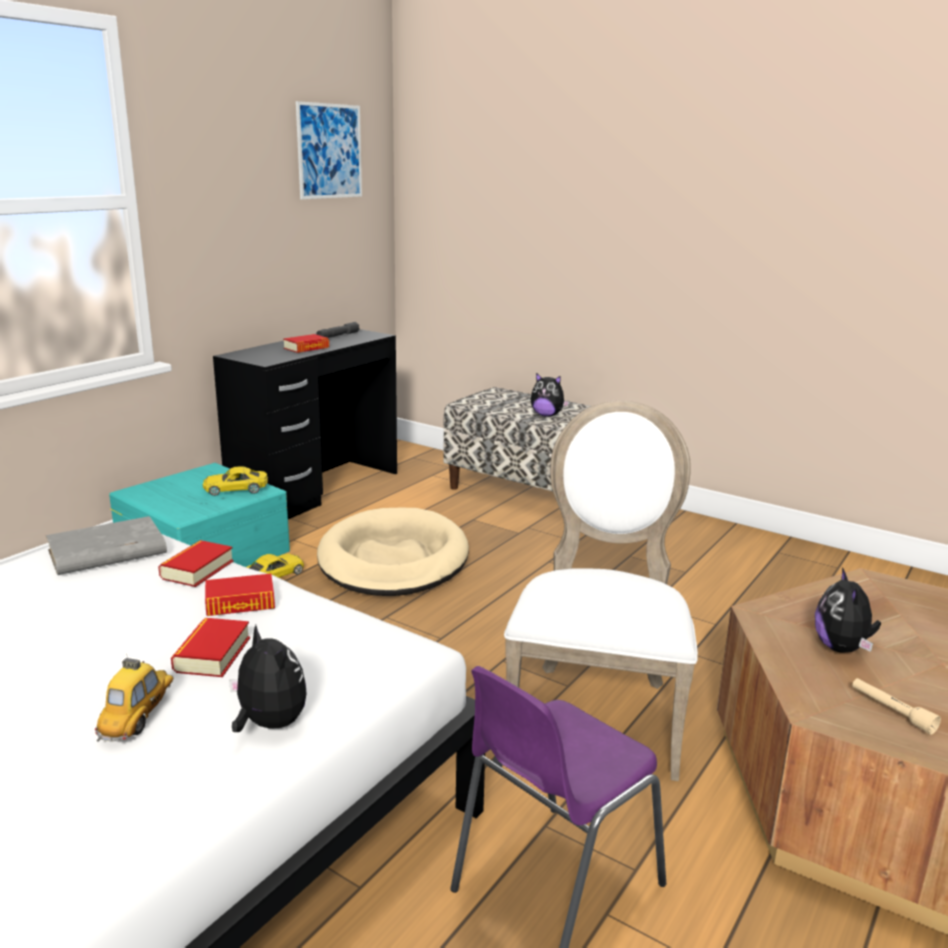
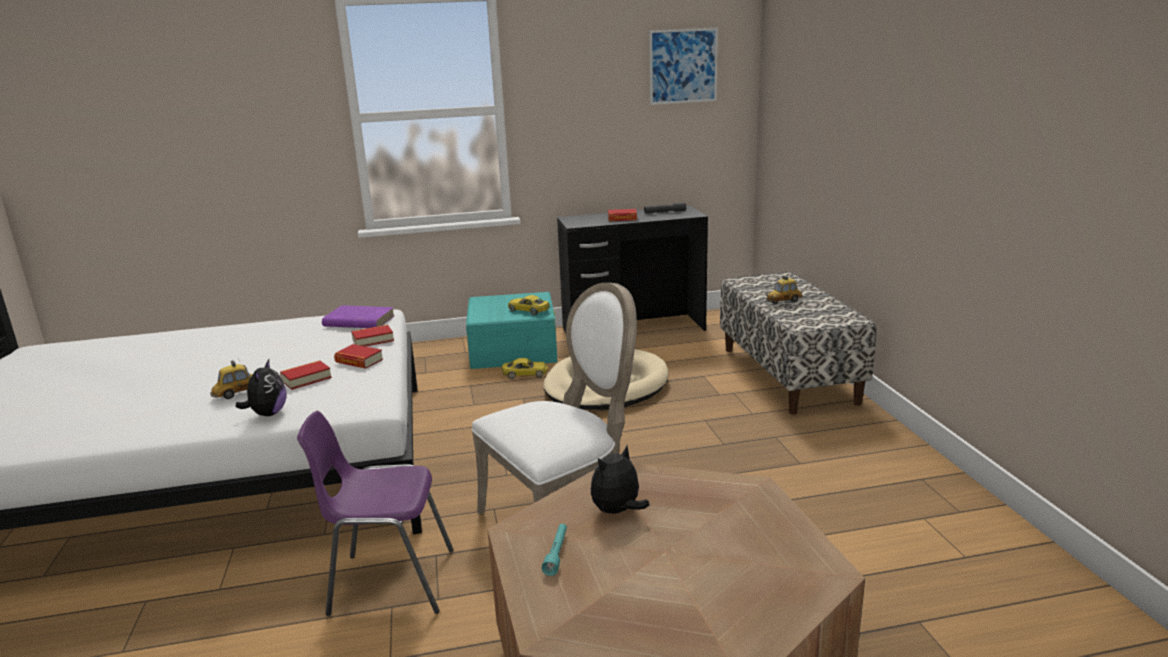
camera: 45 degrees right, 0 degrees up
(106, 552) = (358, 321): grey book -> purple book
(547, 415) = (783, 301): plush toy -> toy car
(891, 711) = (556, 554): beige flashlight -> turquoise flashlight

